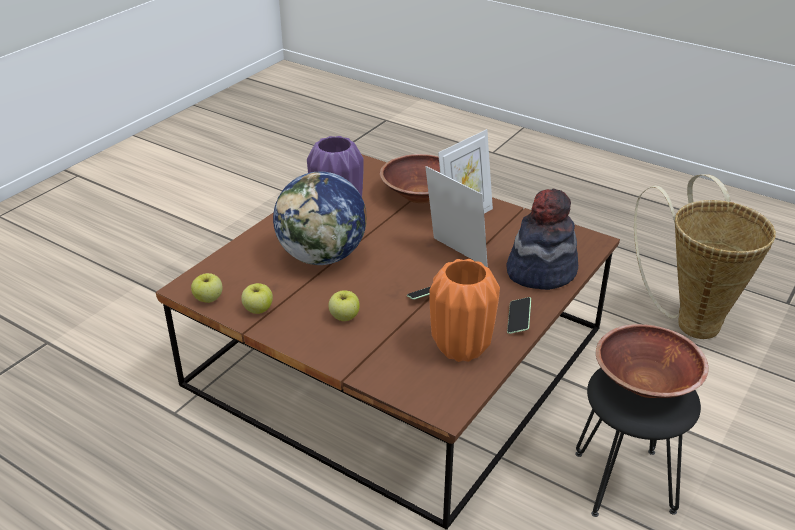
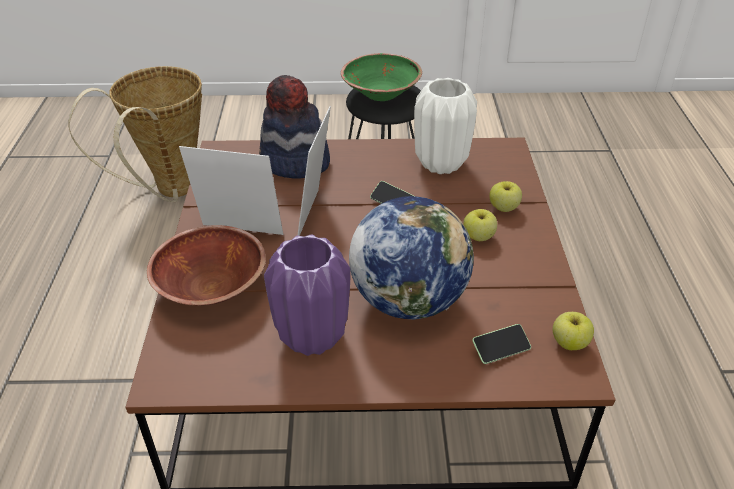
camera: 125 degrees left, 5 degrees up
(258, 309) = (537, 296): apple -> apple (503, 208)
(461, 348) = (440, 164): orange vase -> white vase
(518, 320) = (376, 151): phone -> phone (500, 349)
(646, 383) = (381, 93): brown bowl -> green bowl

